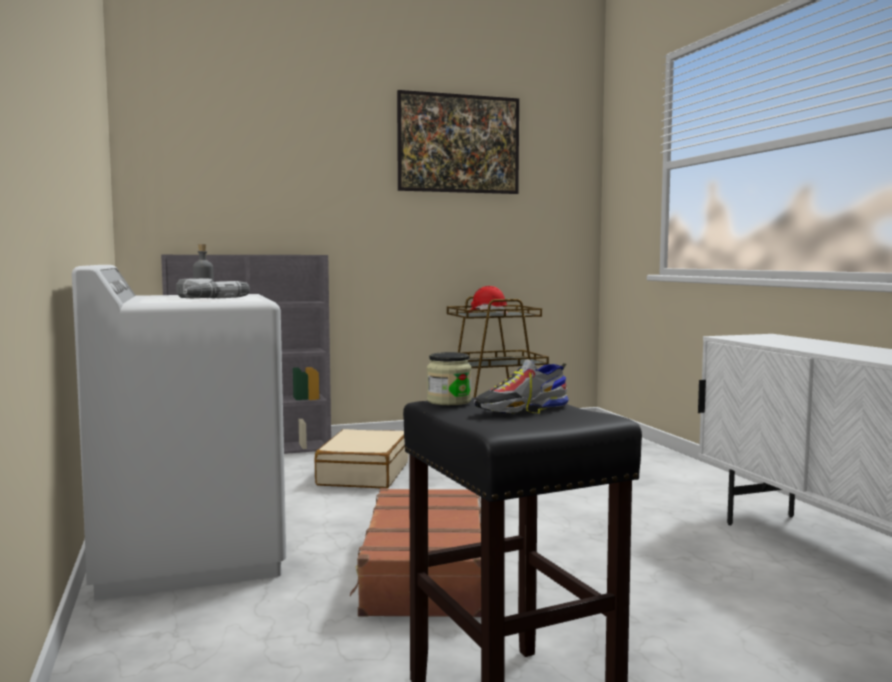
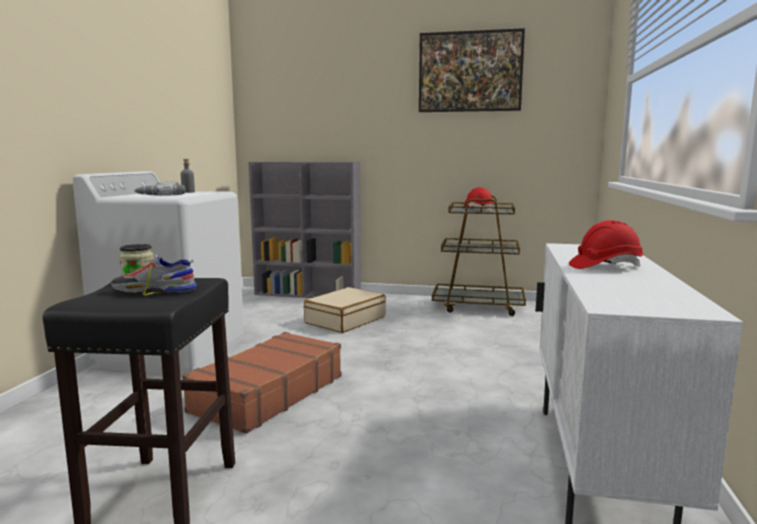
camera: 30 degrees right, 5 degrees up
(832, 348) = (604, 266): none -> red hard hat

